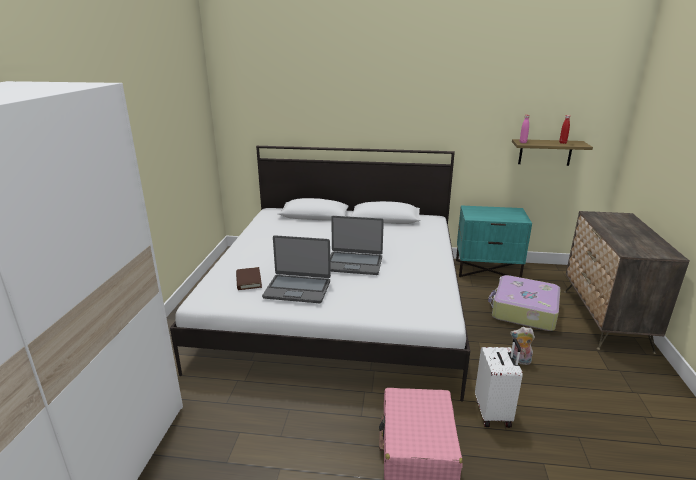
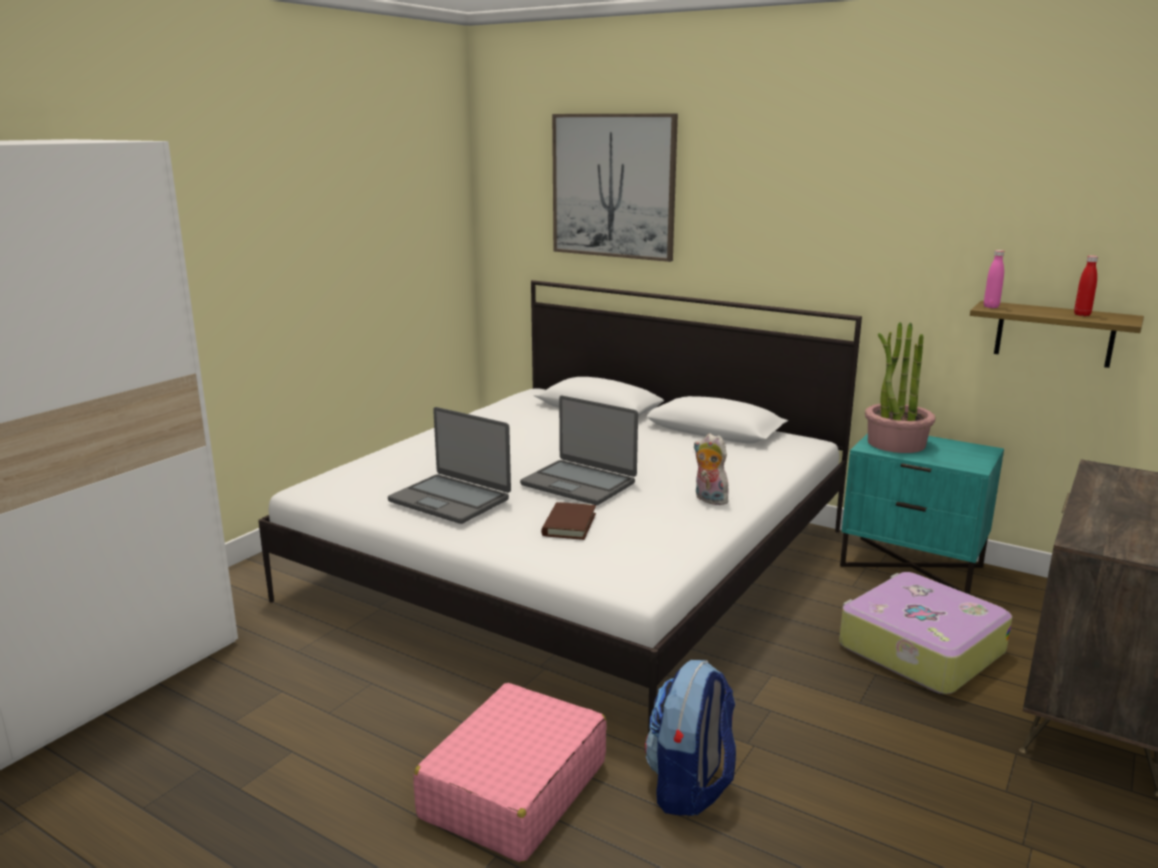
camera: 25 degrees right, 5 degrees down
(248, 280) = (395, 476): brown book -> brown book (569, 524)
(307, 88) = (613, 186): none -> picture
(479, 213) = (895, 443): none -> potted plant
(494, 413) = (690, 787): white suitcase -> backpack
(519, 361) = (823, 725): plush toy -> plush toy (708, 499)

